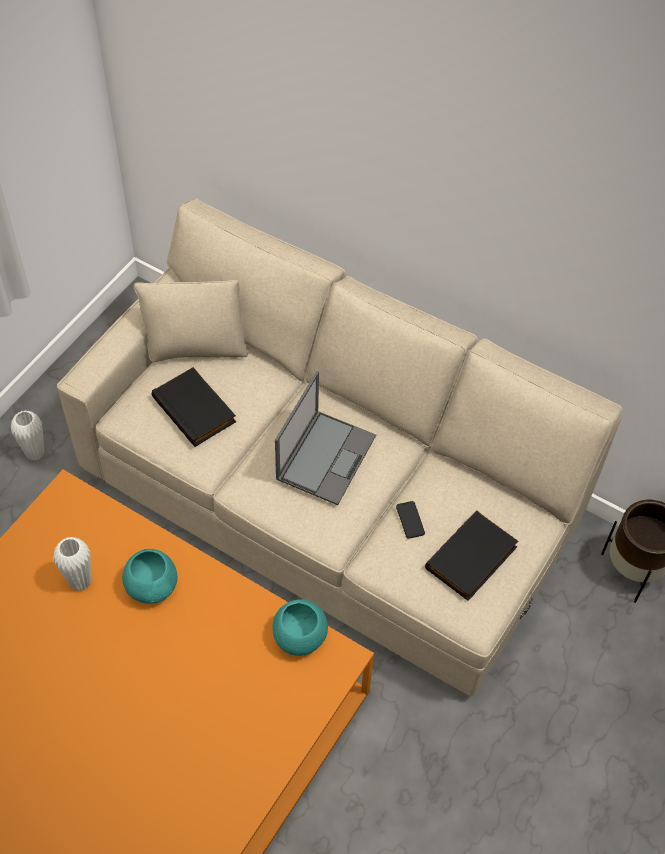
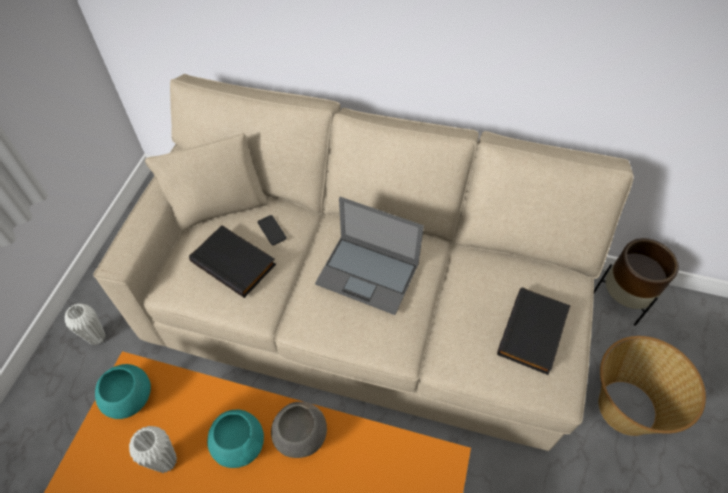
camera: 15 degrees left, 0 degrees up
(211, 595) = (299, 436): none -> grey bowl
(299, 637) = (397, 454): turquoise bowl -> turquoise bowl (129, 399)
(326, 456) = (369, 274): laptop -> laptop turned 105 degrees clockwise
(410, 520) = (464, 312): phone -> phone (272, 230)
(582, 682) = (626, 406): none -> basket

